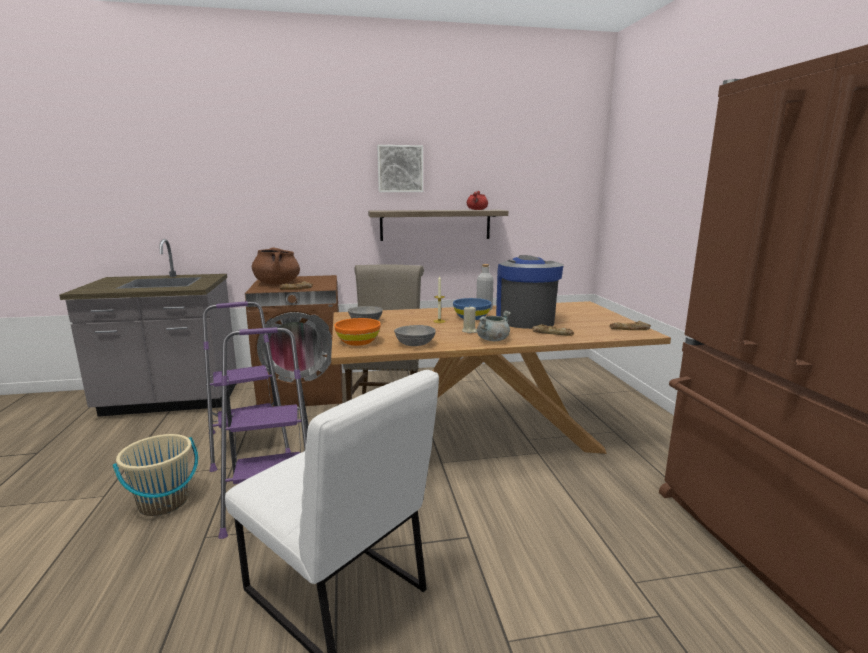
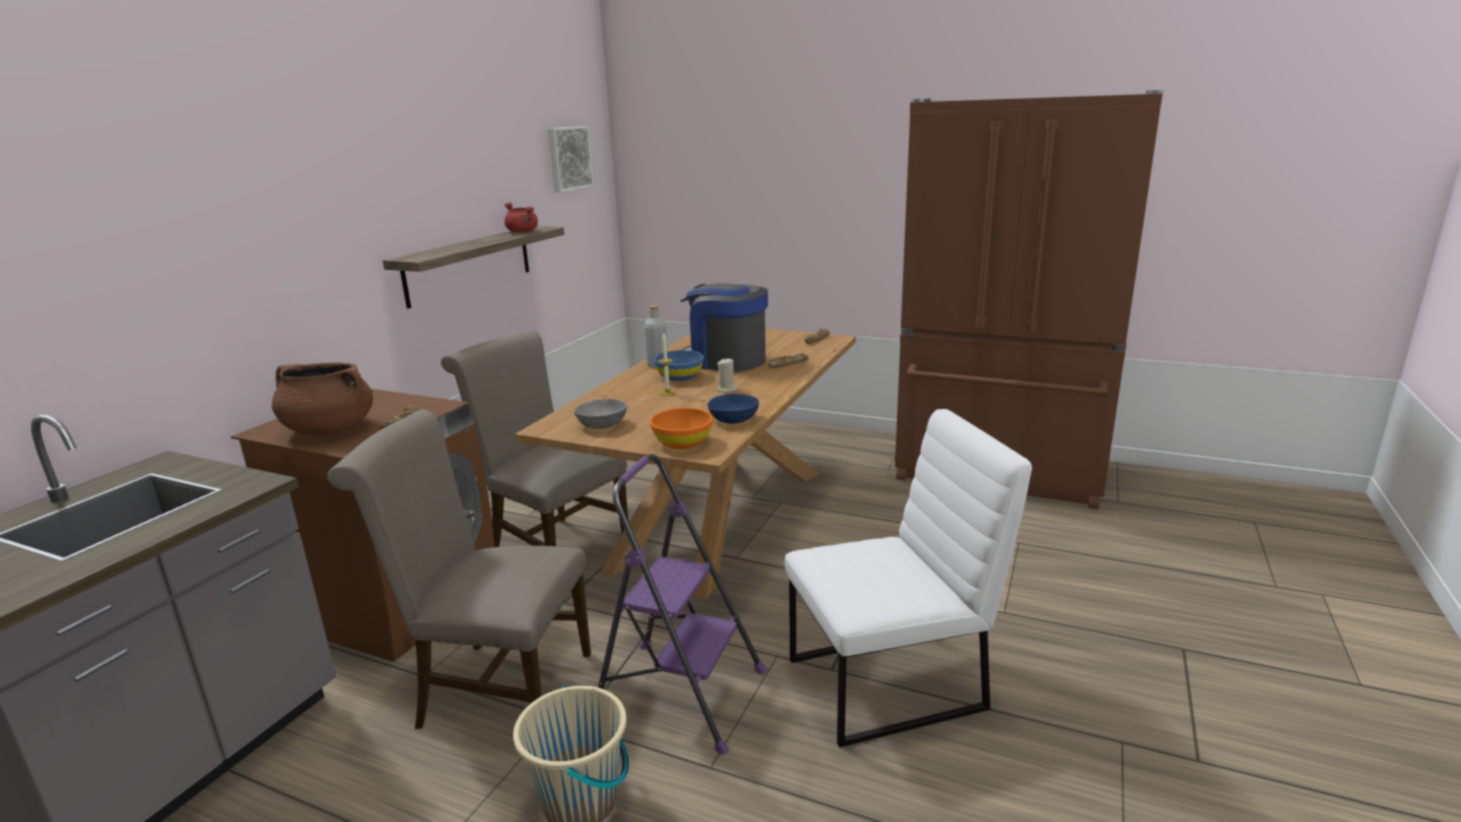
camera: 55 degrees left, 5 degrees up
(248, 441) = (496, 689): purple step ladder -> beige chair
(400, 169) = (413, 181): picture -> picture (568, 158)
(415, 344) = (734, 419): grey bowl -> blue bowl
(492, 339) = (770, 387): grey cooking pot -> none

